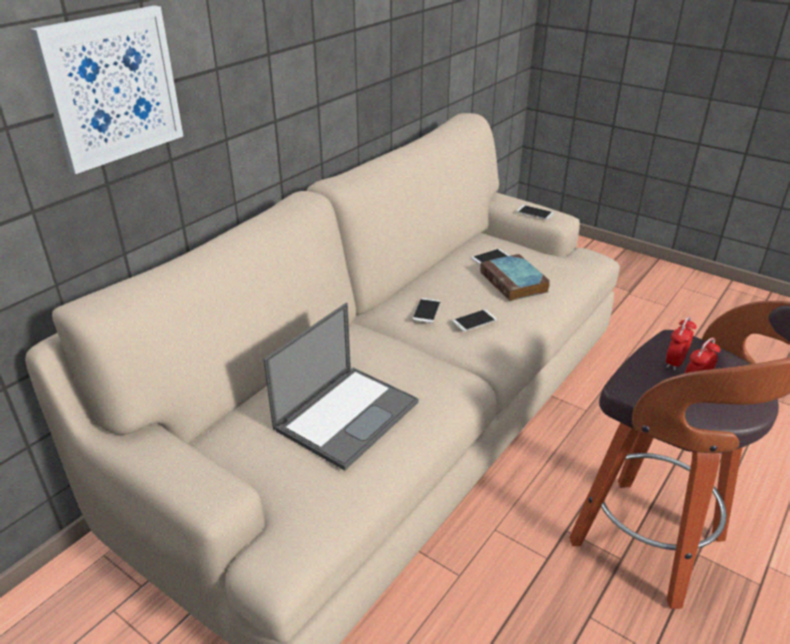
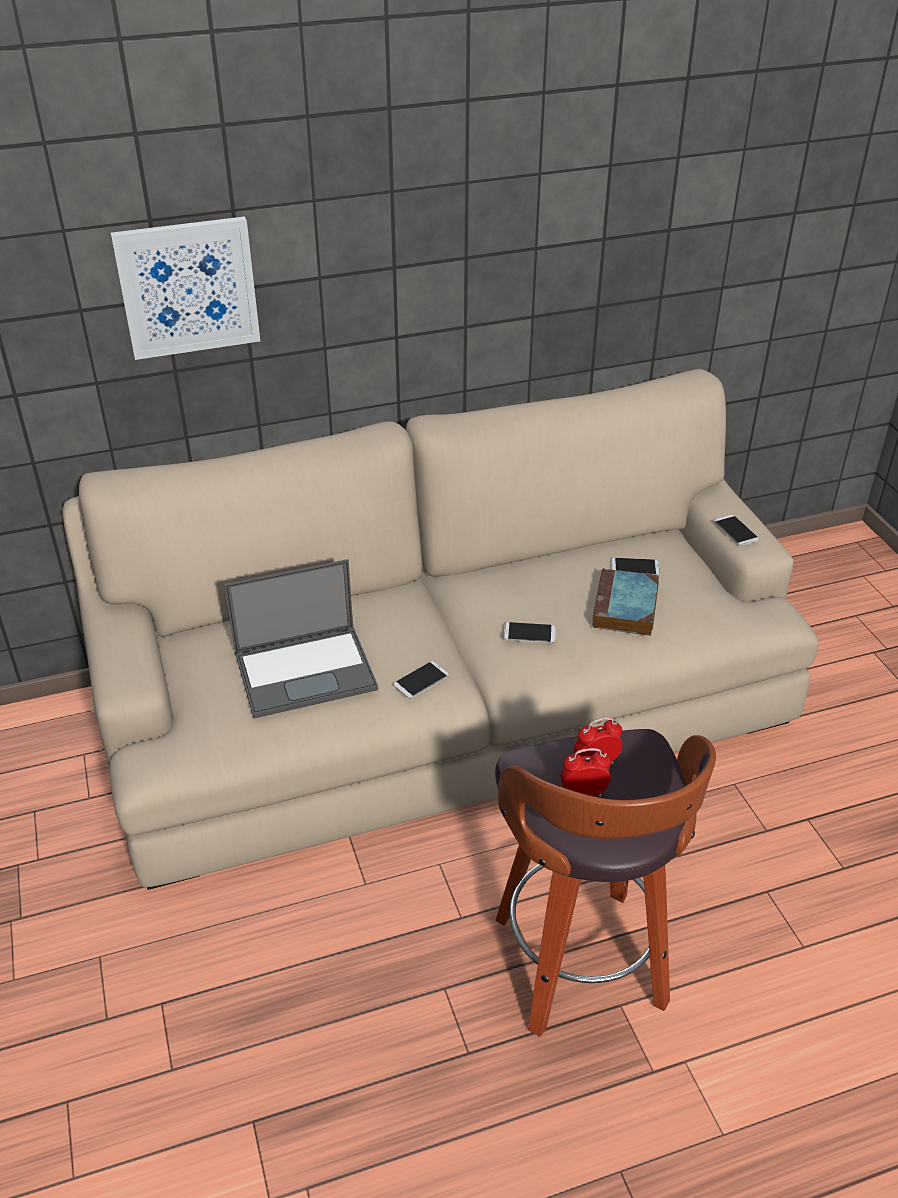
camera: 35 degrees right, 5 degrees up
(426, 311) = (492, 600): phone -> phone (421, 680)

